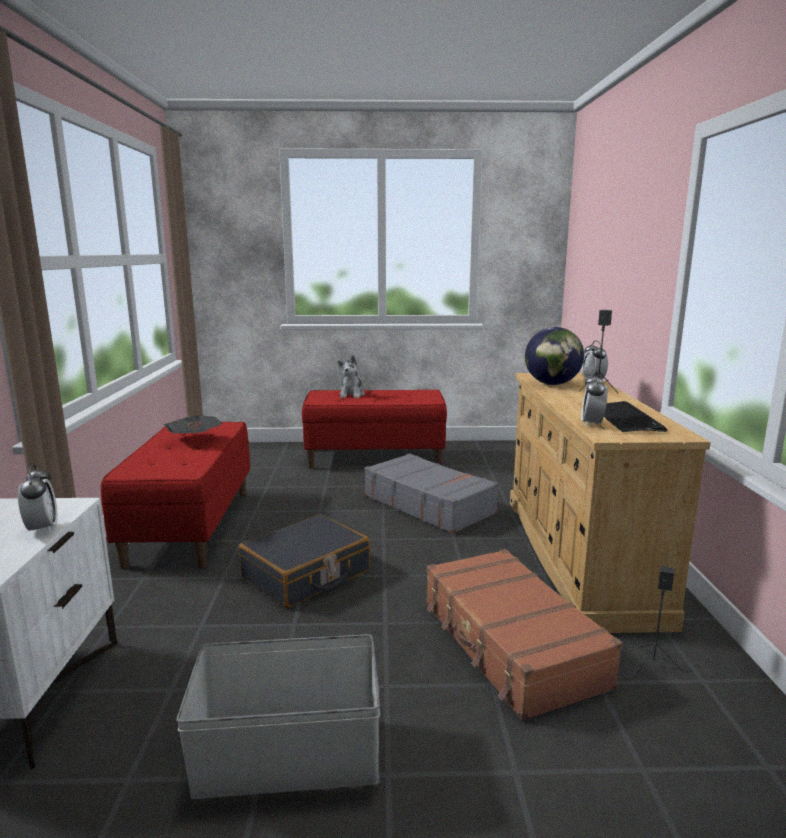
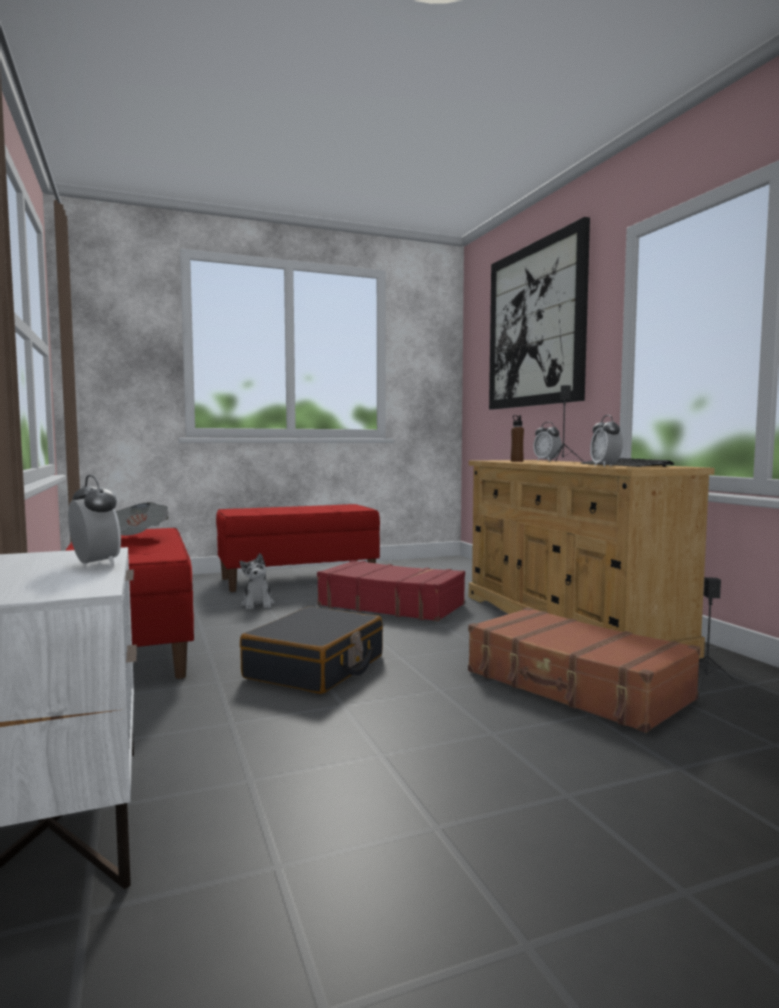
camera: 20 degrees left, 10 degrees down
(287, 755) = (449, 804): grey storage box -> none
(352, 395) = (271, 509): plush toy -> plush toy (258, 604)
(429, 504) = (391, 605): grey suitcase -> red suitcase
(552, 384) = (516, 461): globe -> brown bottle
(618, 220) = (535, 325): none -> picture

